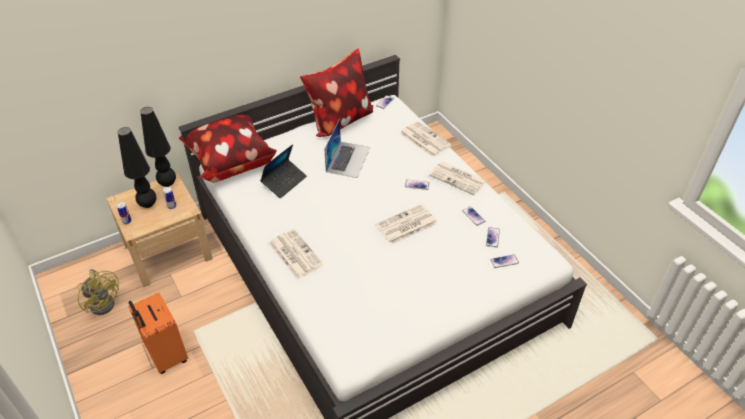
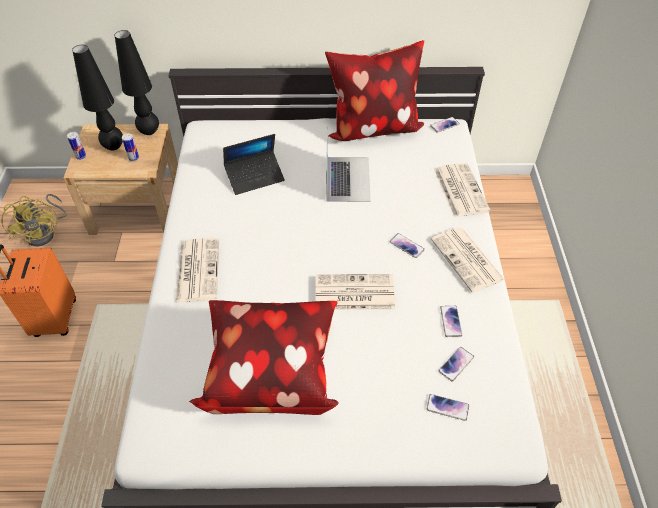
camera: 30 degrees right, 5 degrees up
(230, 162) = (216, 132): pillow -> pillow (270, 371)
(348, 159) = (347, 178): laptop -> laptop turned 45 degrees counterclockwise

